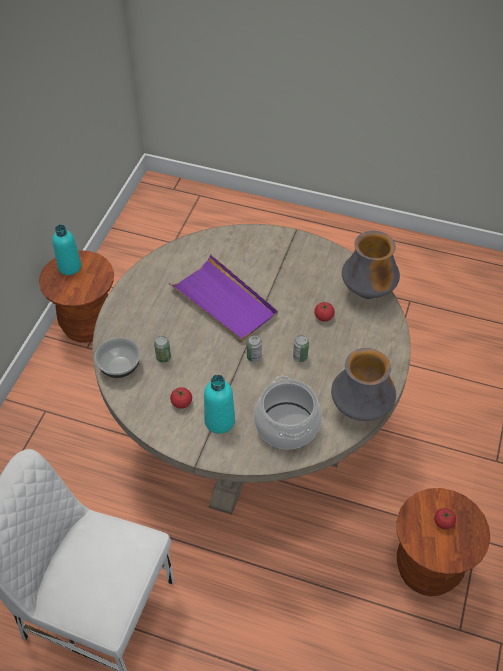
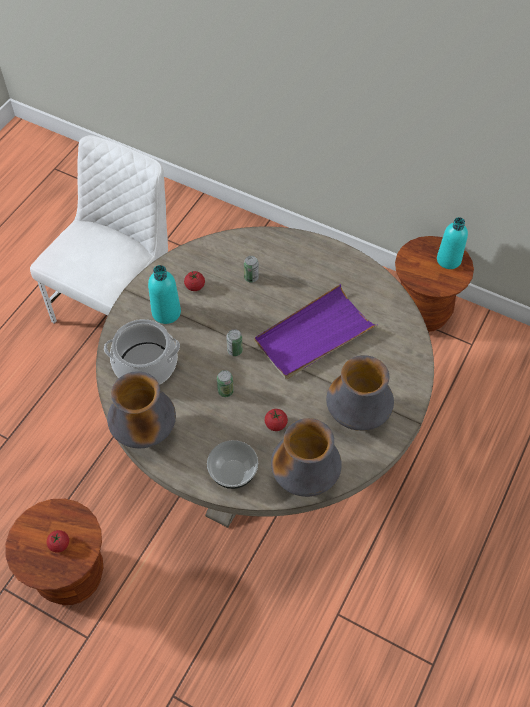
camera: 100 degrees right, 5 degrees up
(119, 366) = (248, 244): bowl -> bowl (233, 472)
(300, 266) = (357, 416): none -> vase

